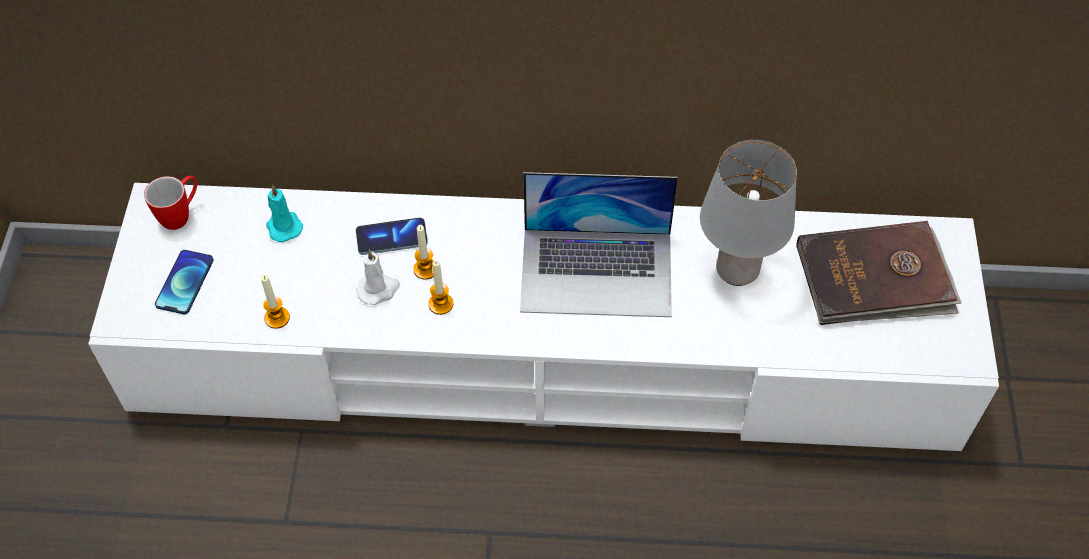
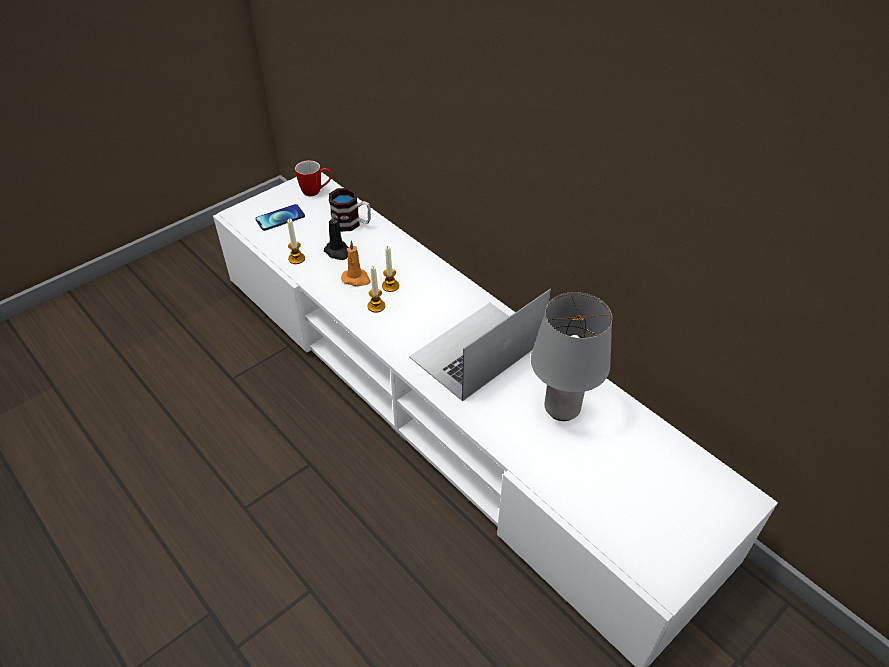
camera: 45 degrees right, 10 degrees down
(283, 226) = (352, 224): turquoise candle -> mug
(314, 273) = (338, 252): none -> black candle
(379, 289) = (356, 279): white candle -> orange candle
(392, 238) = (393, 261): phone -> none
(597, 272) = (477, 350): laptop -> laptop turned 90 degrees clockwise
(875, 279) = (652, 482): brown book -> none

